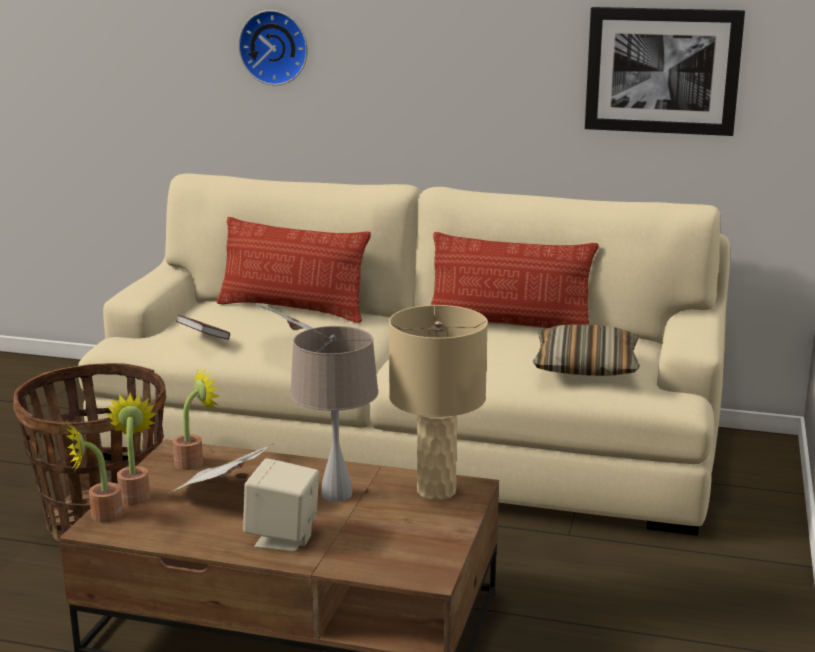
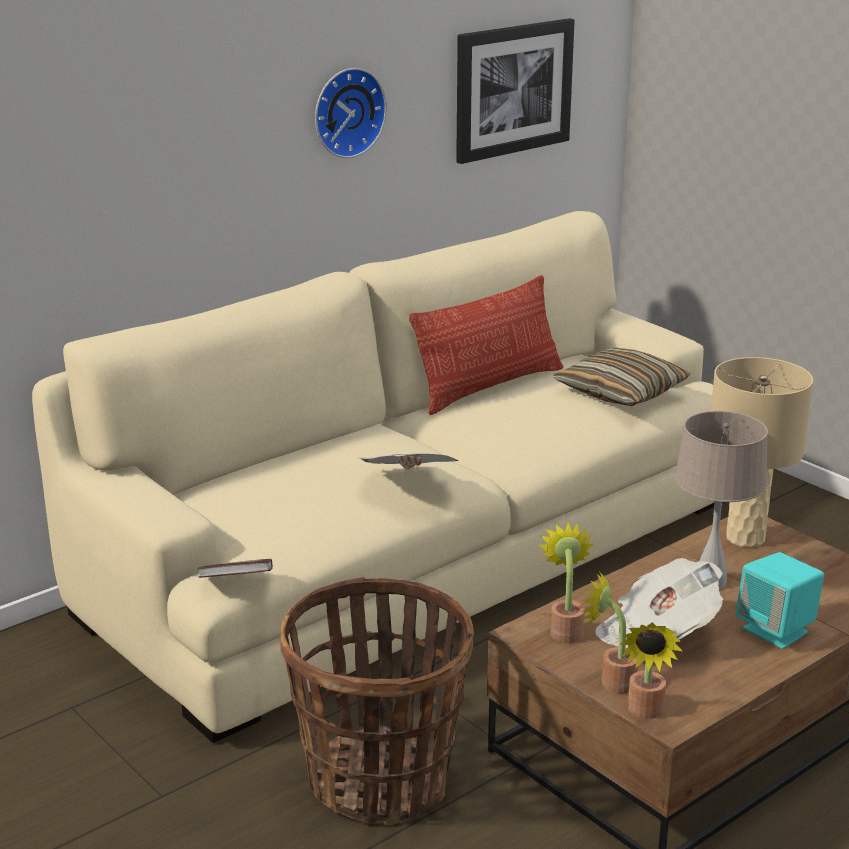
camera: 55 degrees left, 5 degrees up
(203, 338) = (316, 525): book -> book (236, 582)
(275, 47) = (139, 143): wall clock -> wall clock (346, 112)
(283, 538) = (776, 630): beige speaker -> turquoise speaker
(293, 309) = (295, 458): pillow -> none

